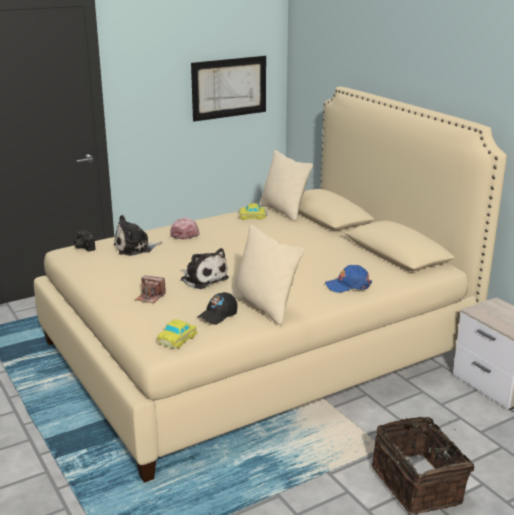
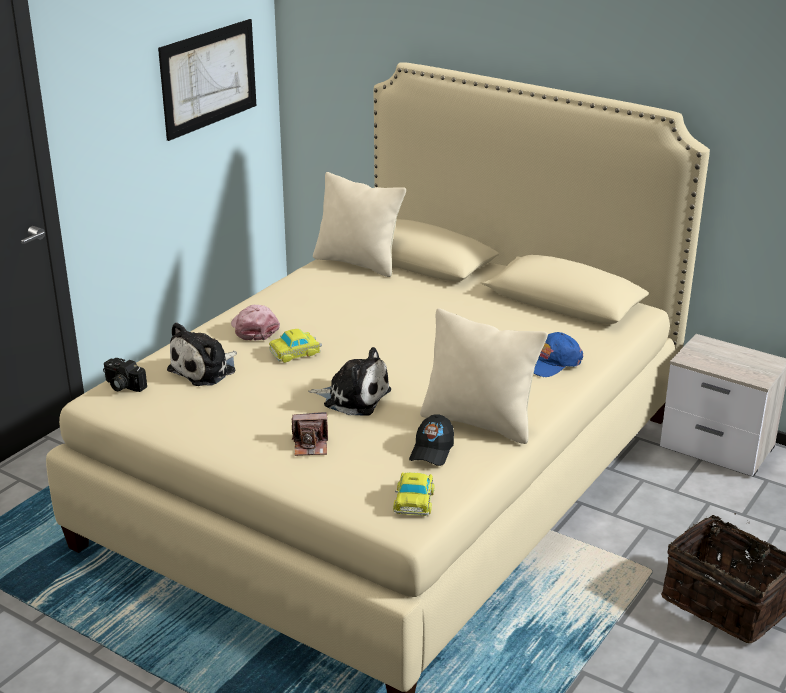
camera: 25 degrees left, 5 degrees up
(253, 216) = (323, 280): toy car -> toy car (296, 352)

